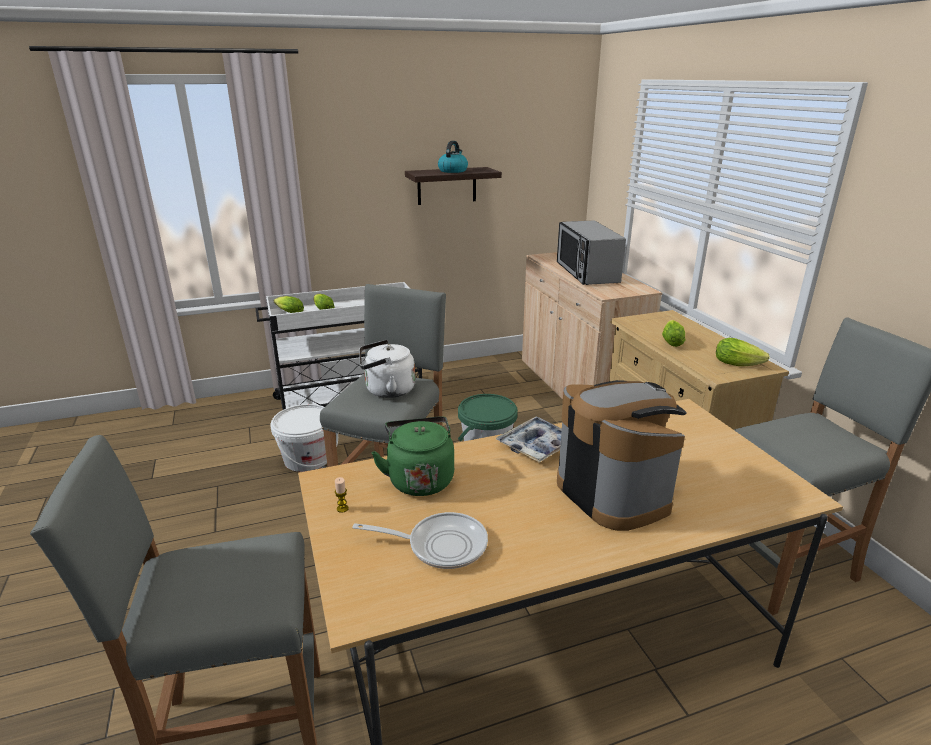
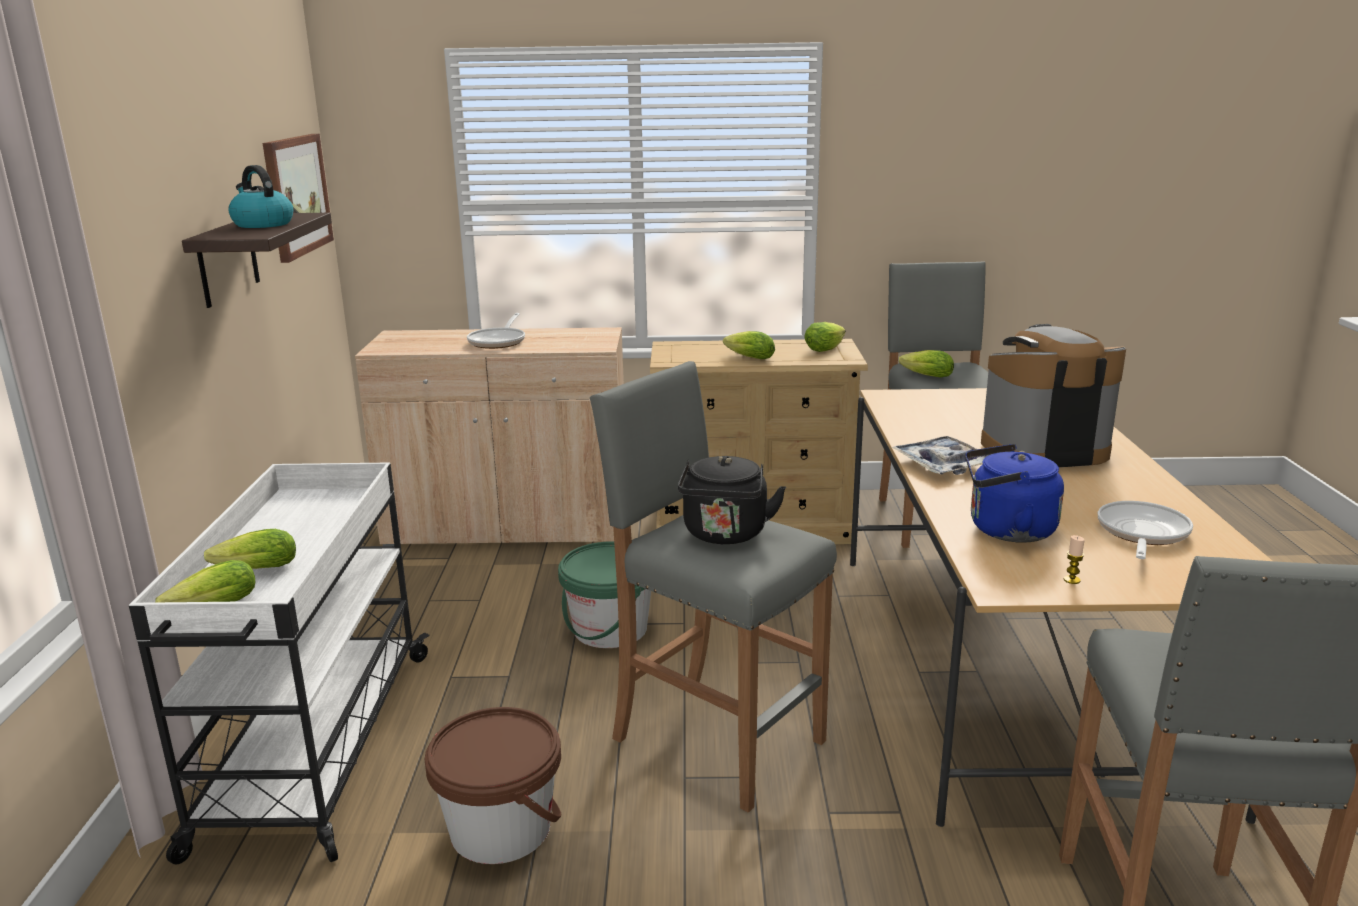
camera: 70 degrees left, 5 degrees down
(307, 459) = (501, 828): white bucket -> brown bucket
(386, 390) = (725, 535): white kettle -> black kettle
(419, 479) = (1006, 530): green kettle -> blue kettle
(541, 162) = (296, 195): none -> picture
(586, 273) = (499, 341): microwave -> frying pan
(787, 427) = (924, 376): none -> lettuce

